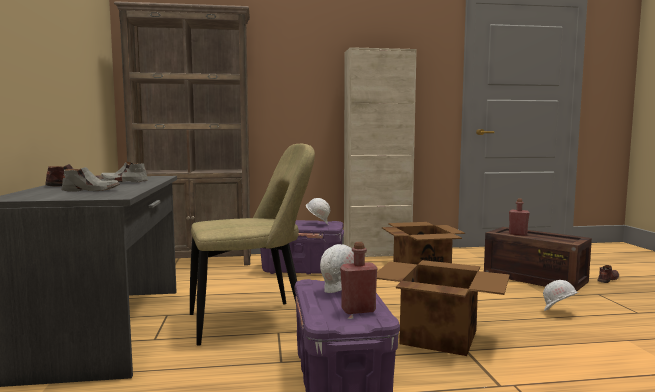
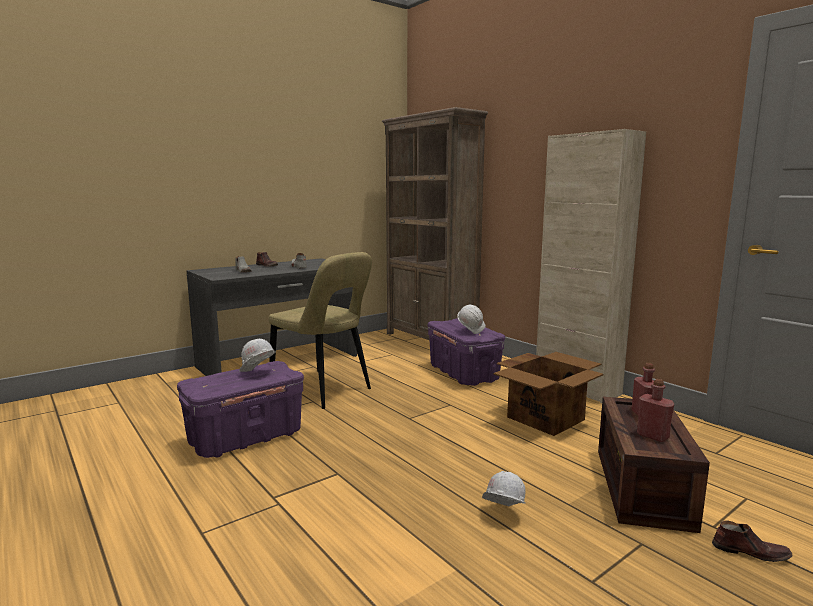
camera: 60 degrees right, 5 degrees up
(358, 310) = (215, 385): red bottle -> red bottle (652, 436)
(438, 336) = (359, 456): cardboard box -> none

